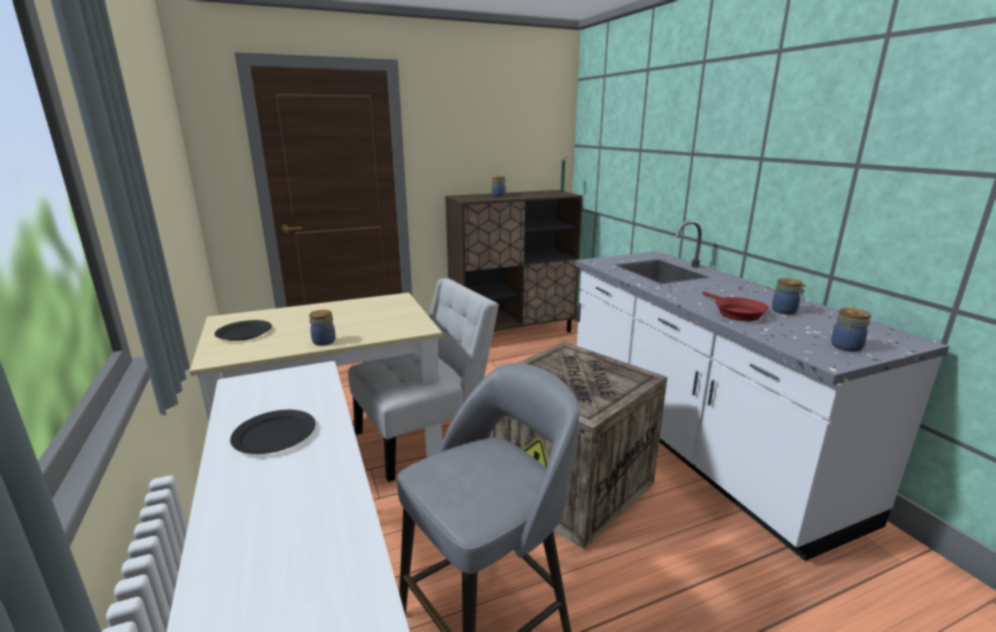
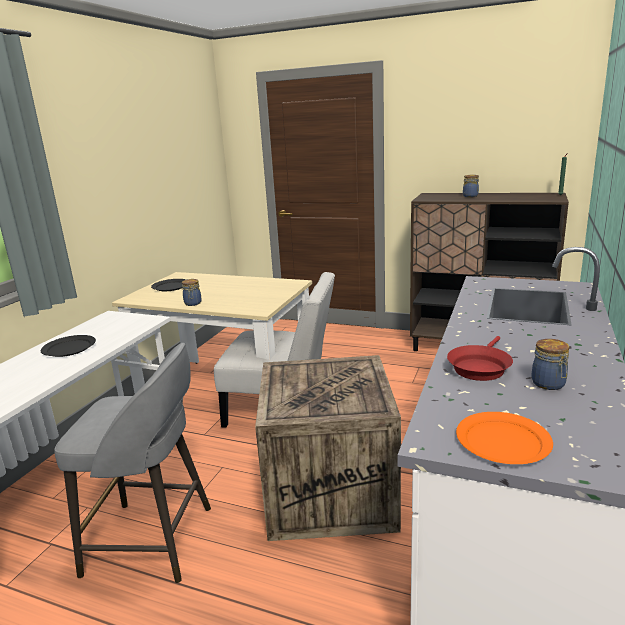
camera: 45 degrees right, 0 degrees up
(847, 346) = (503, 441): jar -> orange plate

